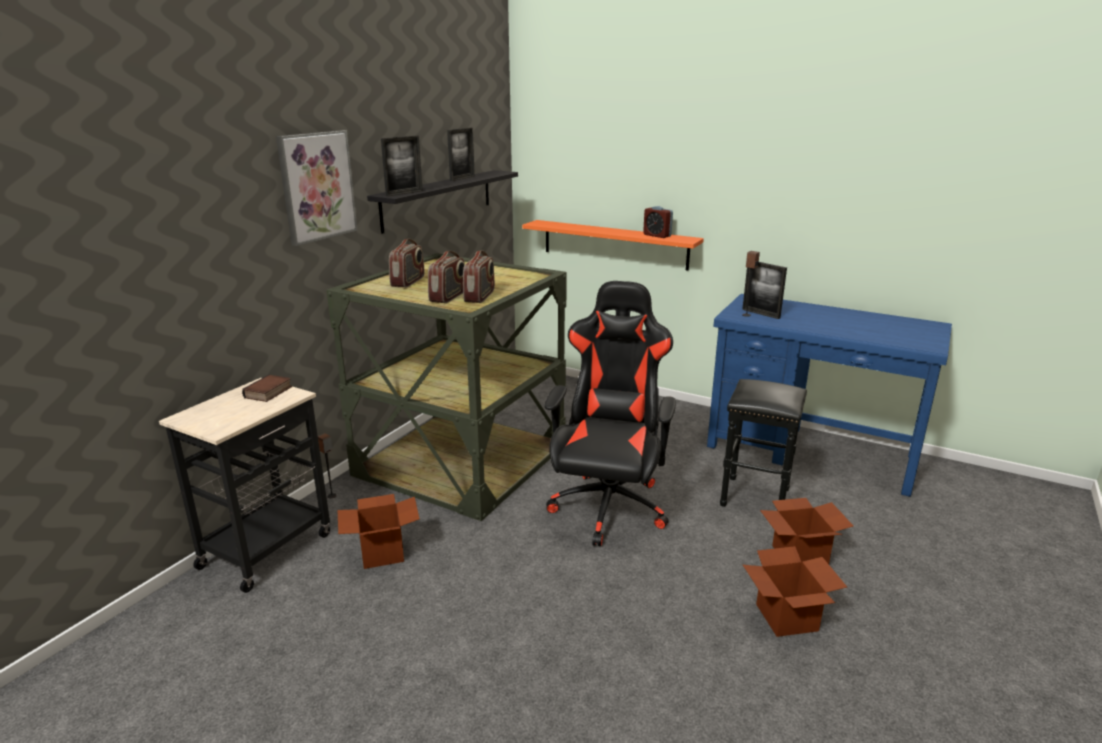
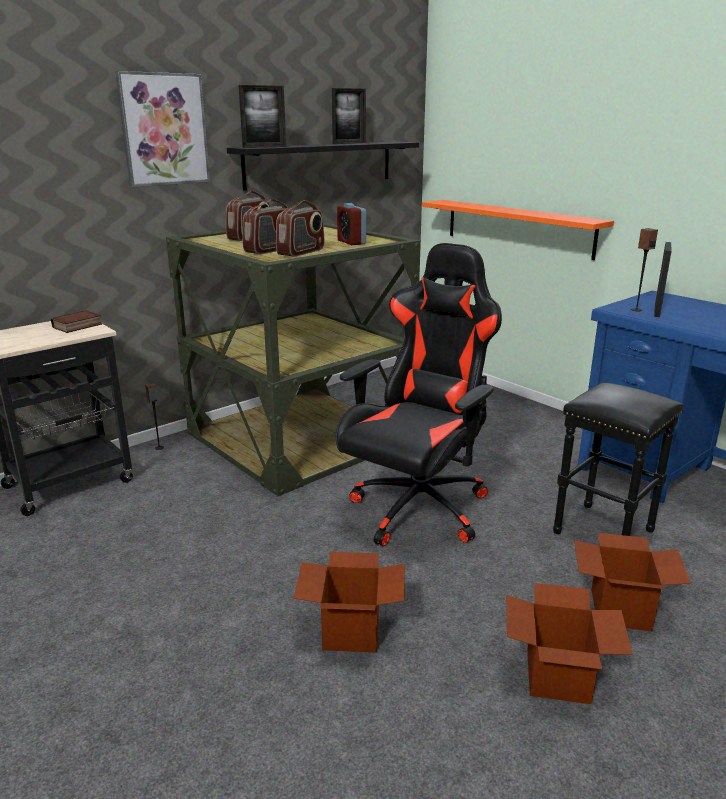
camera: 20 degrees right, 0 degrees up
(382, 553) = (165, 506): cardboard box -> cardboard box (351, 631)
(657, 235) = (559, 216): alarm clock -> alarm clock (351, 242)
(761, 313) = (657, 310): picture frame -> picture frame turned 135 degrees counterclockwise

